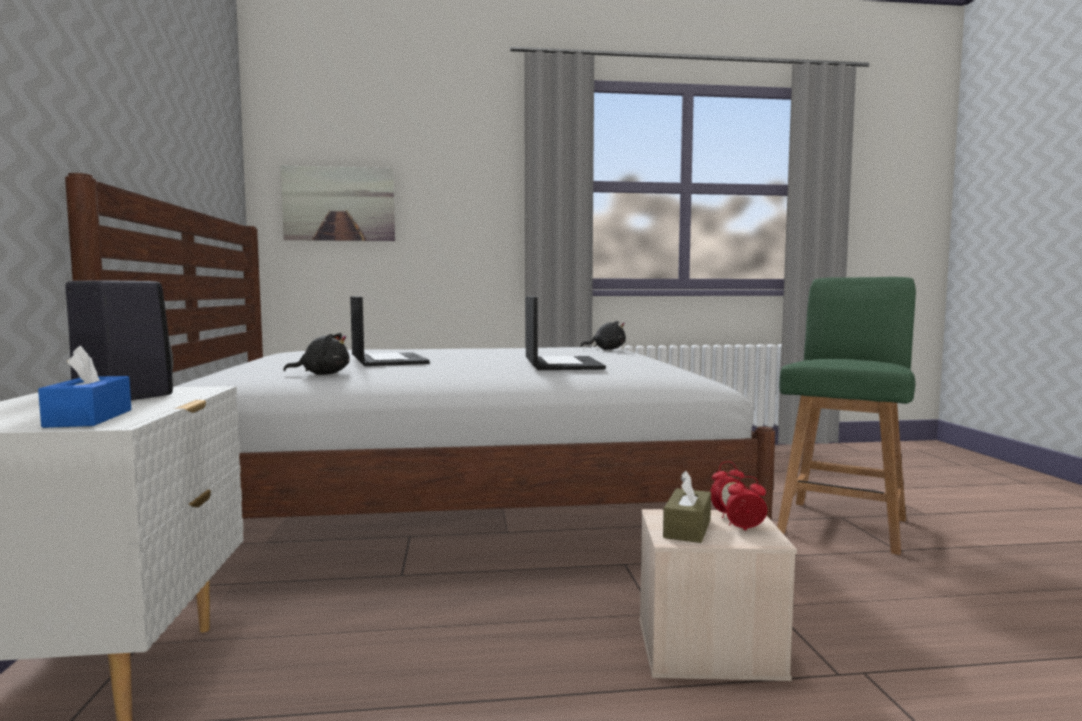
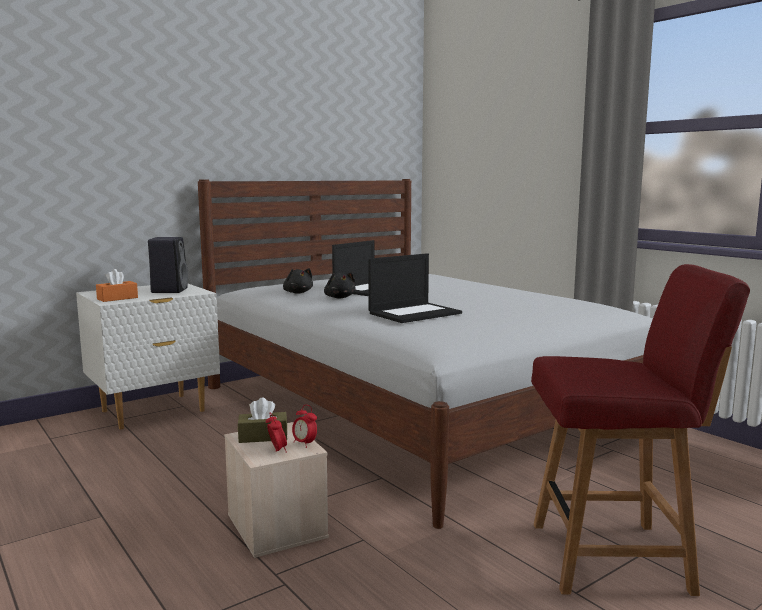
camera: 60 degrees right, 5 degrees up
(89, 418) = (117, 298): blue tissue box -> orange tissue box
(339, 204) = (467, 157): picture -> none
(606, 349) = (575, 308): black plush toy -> black plush toy (339, 297)
(843, 525) = (614, 557): green chair -> red chair

